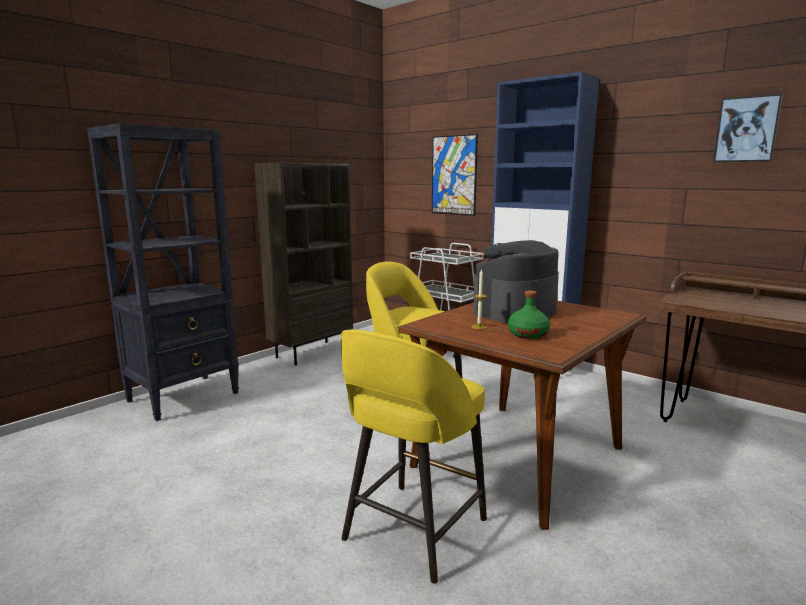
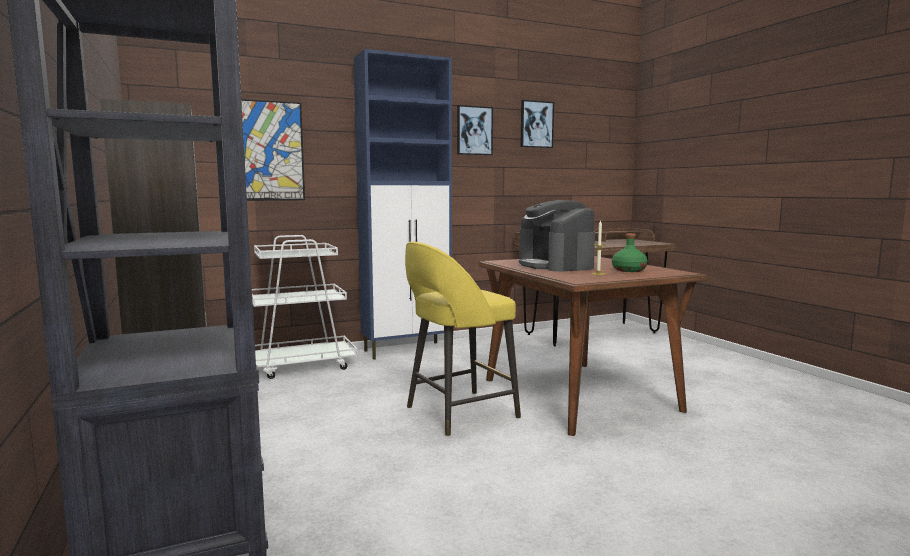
camera: 65 degrees left, 5 degrees down
(412, 532) = (681, 455): yellow stool -> none
(645, 145) = (474, 130): none -> picture

